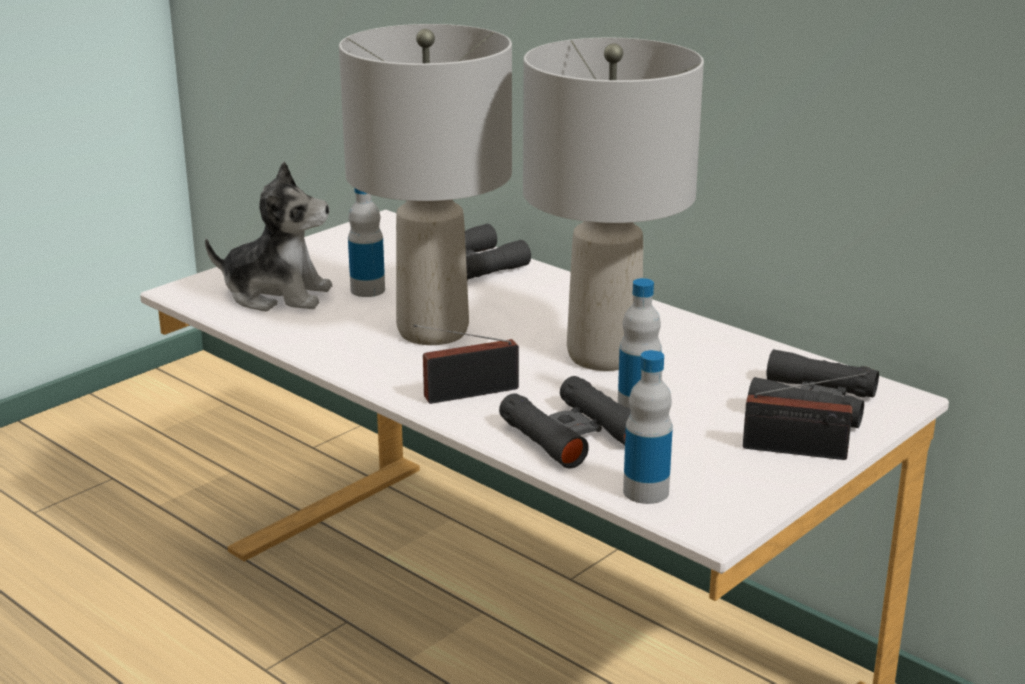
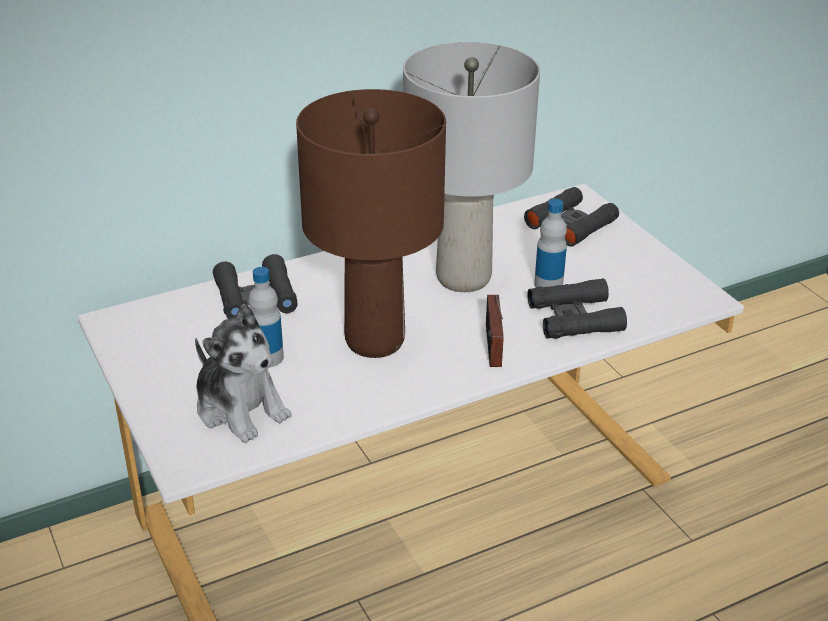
camera: 70 degrees left, 10 degrees up
(277, 295) = (240, 409): plush toy -> plush toy turned 105 degrees clockwise
(432, 330) = (373, 341): grey table lamp -> brown table lamp
(646, 491) = (660, 309): bottle -> none
(800, 451) = (630, 245): radio -> none

